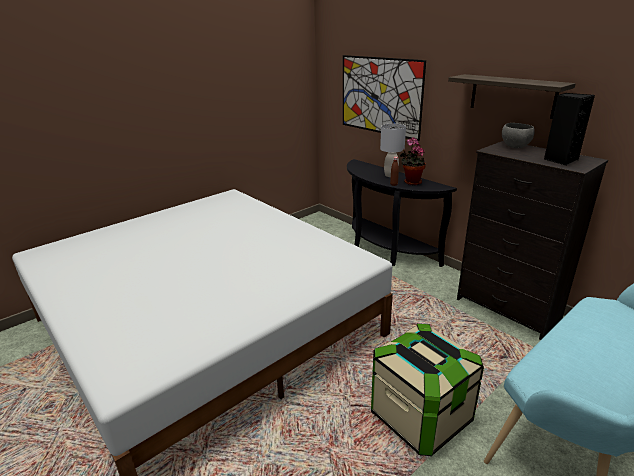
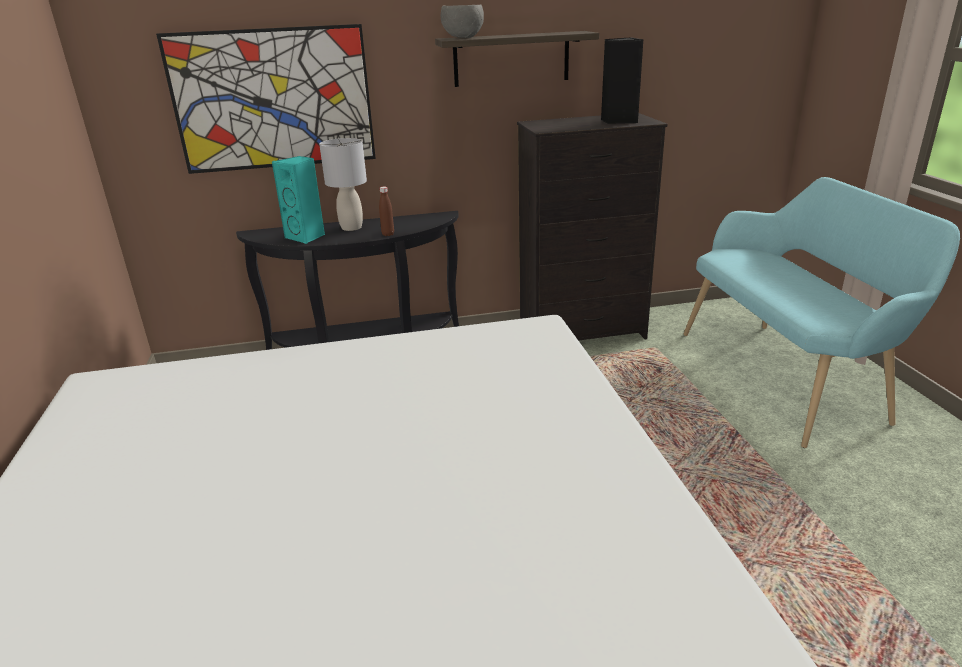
camera: 60 degrees left, 0 degrees up
(365, 172) = (306, 237): none -> turquoise speaker
(411, 182) = (398, 224): potted plant -> none
(420, 416) = (721, 463): storage box -> none
(515, 147) = (549, 122): grey bowl -> grey bowl (463, 37)

